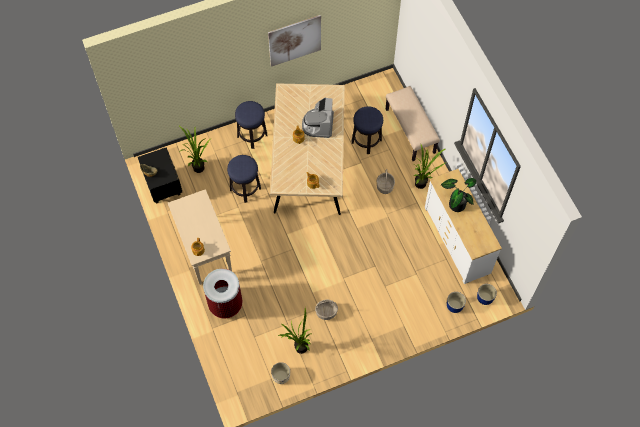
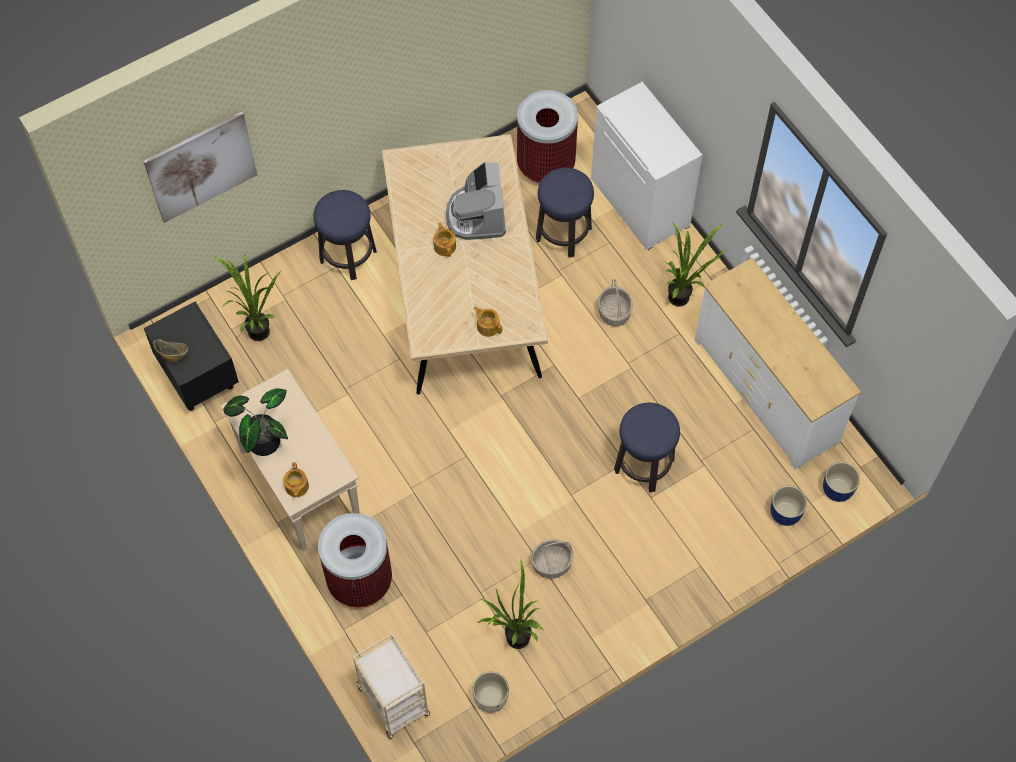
camera: 10 degrees left, 0 degrees up
(231, 370) = (394, 702): none -> beige cart
(245, 189) = (354, 357): stool -> stool (643, 465)
(294, 40) = (410, 63): picture -> picture (201, 166)
(364, 104) = (546, 165): none -> trash can
(410, 131) = (641, 203): beige bench -> white cabinet
(456, 203) = (761, 321): potted plant -> potted plant (262, 438)

